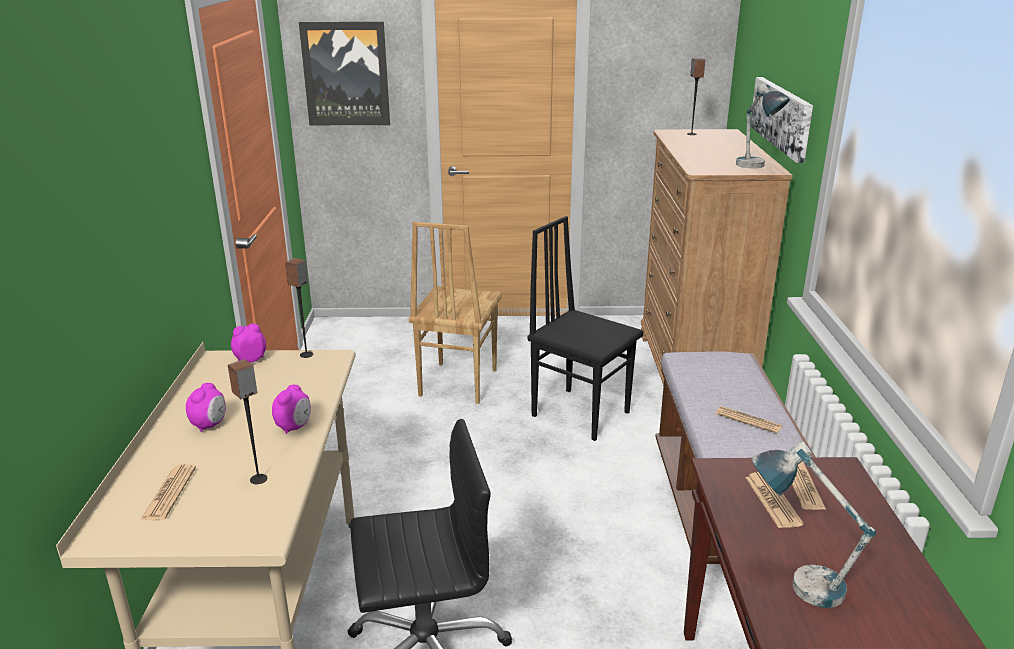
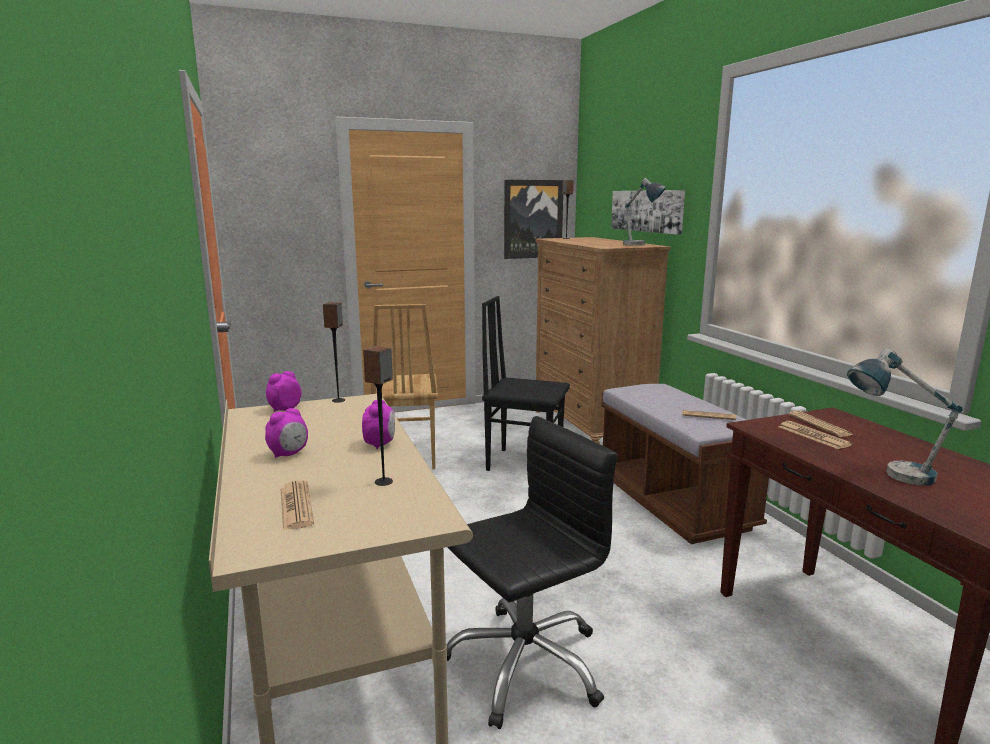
camera: 20 degrees left, 10 degrees down
(210, 425) = (289, 454): alarm clock -> alarm clock turned 45 degrees clockwise
(346, 74) = (271, 202): picture -> picture (532, 219)

